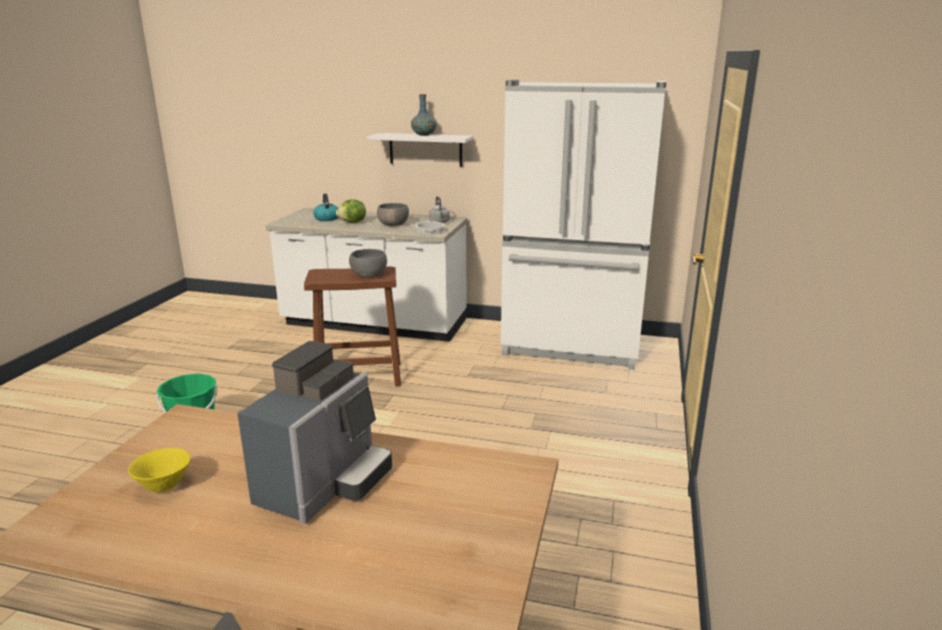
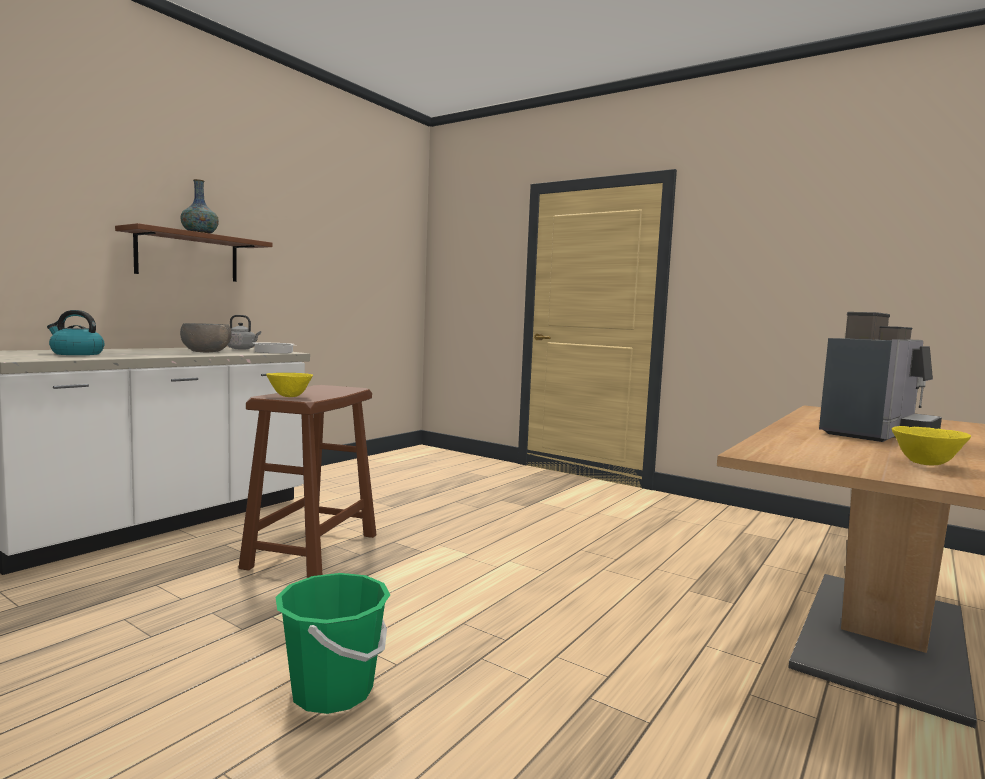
camera: 70 degrees left, 15 degrees down
(322, 274) = (289, 396): none -> yellow bowl
(325, 483) = (876, 433): coffee machine -> coffee machine turned 90 degrees clockwise
(352, 222) = (143, 353): lettuce -> none
(368, 275) = (333, 390): grey bowl -> none
(425, 149) = (188, 256): white shelf -> brown shelf
(572, 347) = (388, 467): white fridge -> none

